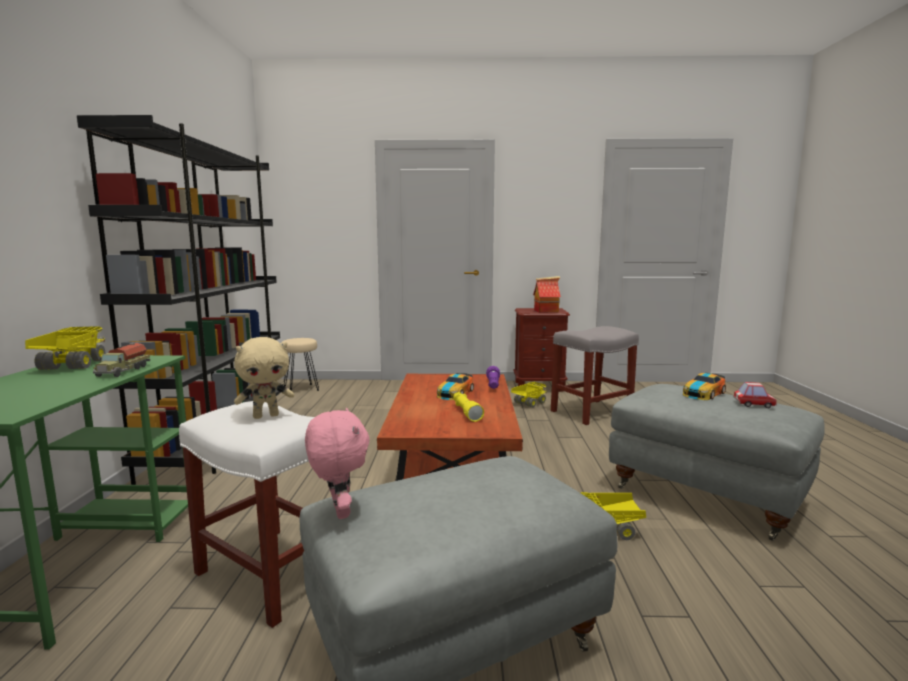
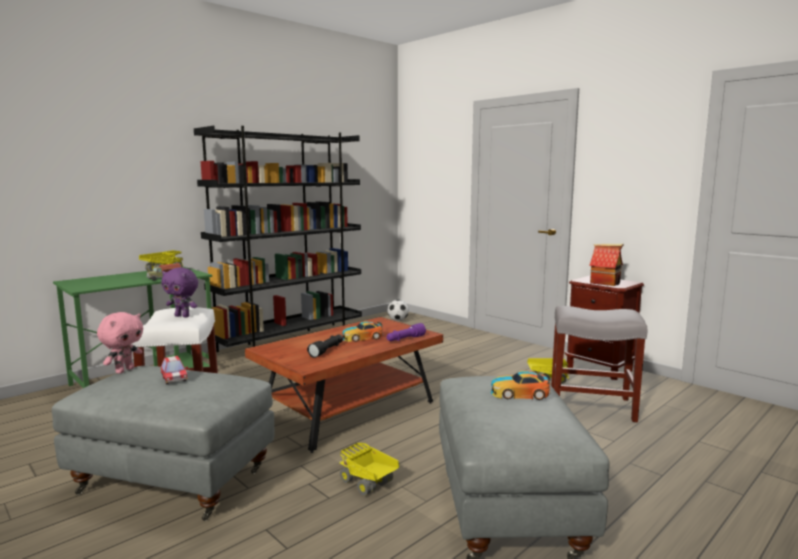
camera: 45 degrees right, 0 degrees up
(266, 416) = (183, 316): beige plush toy -> purple plush toy
(301, 389) = (398, 320): beige stool -> football
(466, 412) = (327, 350): yellow flashlight -> black flashlight
(753, 404) = (528, 416): toy car -> toy car (174, 379)

